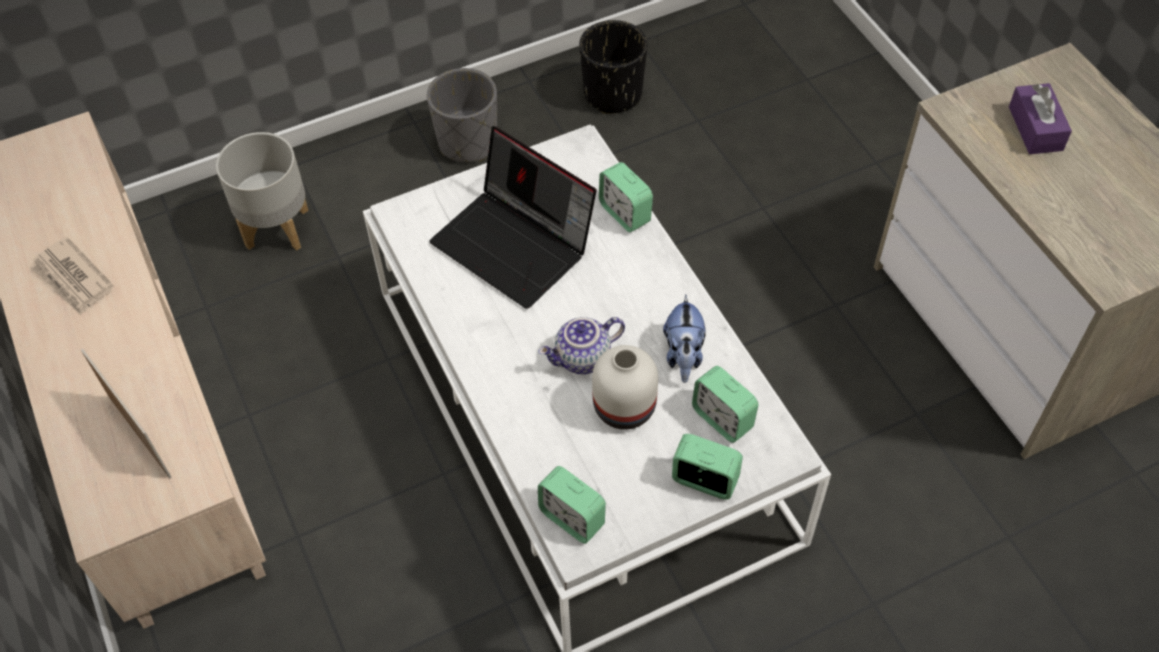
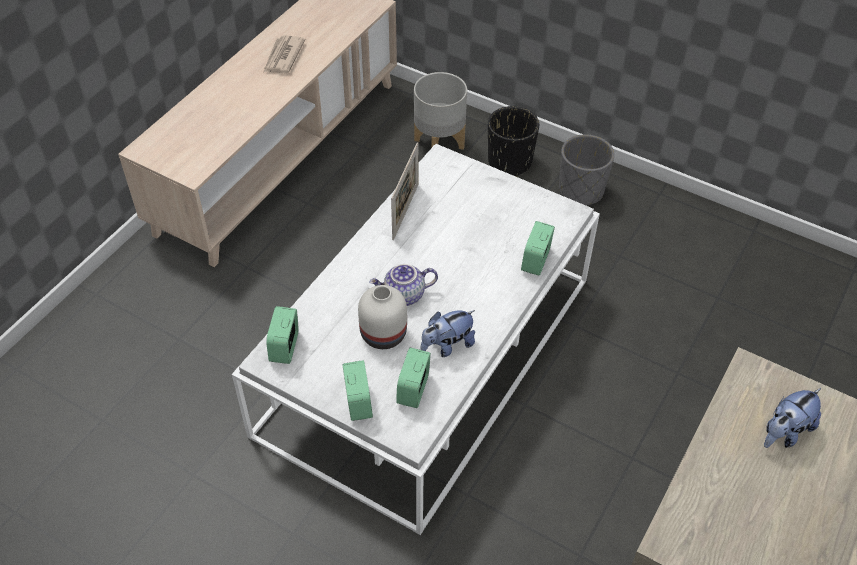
camera: 55 degrees right, 5 degrees down
(139, 436) = (205, 134): picture frame -> picture frame (405, 211)
(516, 245) = (464, 221): laptop -> none
(583, 359) = (404, 296): teapot -> teapot turned 45 degrees counterclockwise
(613, 94) = (693, 241): black planter -> black planter (509, 162)
(1035, 128) = (784, 432): purple tissue box -> plush toy

